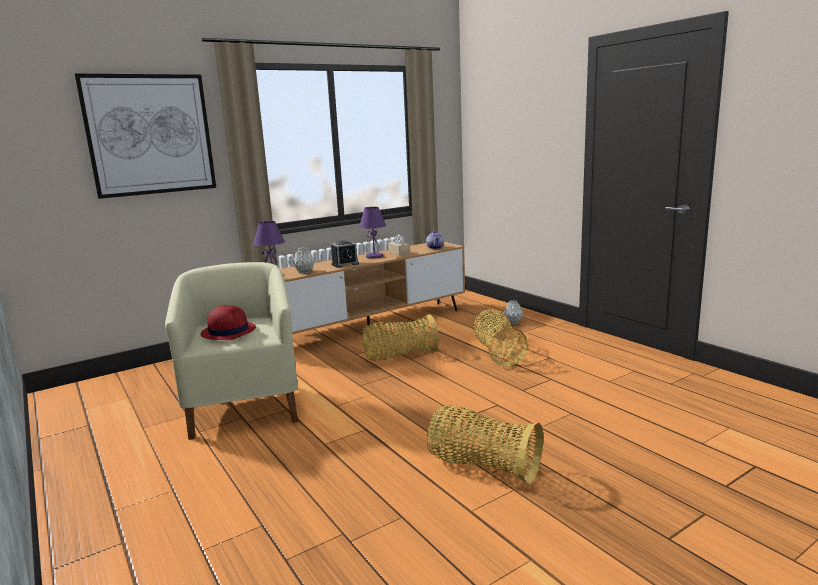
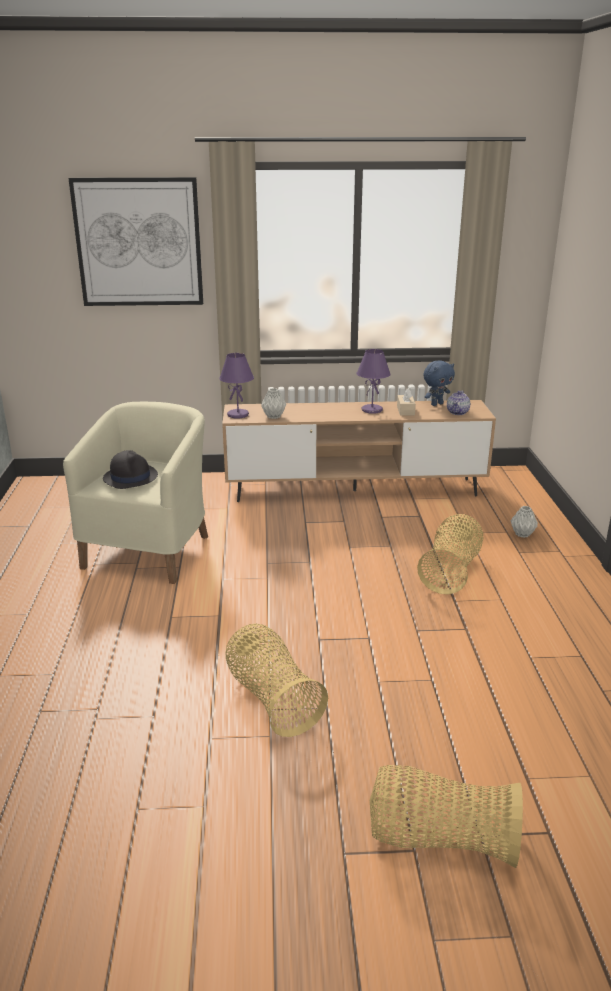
camera: 30 degrees right, 10 degrees up
(228, 331) = (130, 477): red hat -> black hat
(345, 264) = (326, 415): alarm clock -> none
(399, 356) = (343, 539): basket -> basket (440, 839)
(413, 247) = (436, 404): none -> blue plush toy

